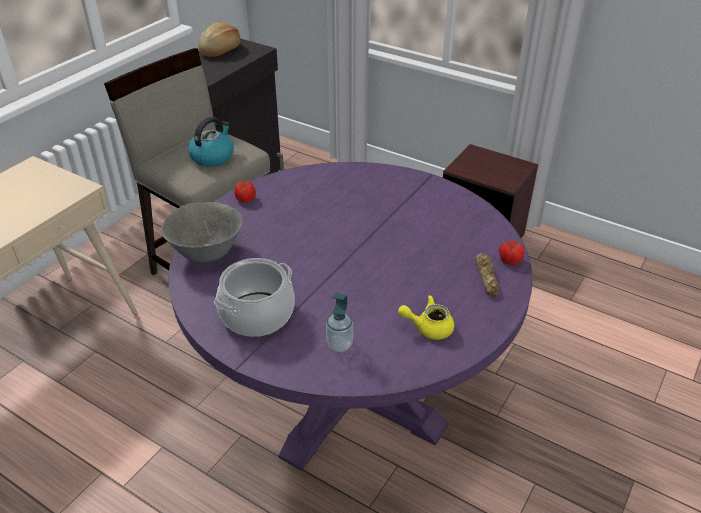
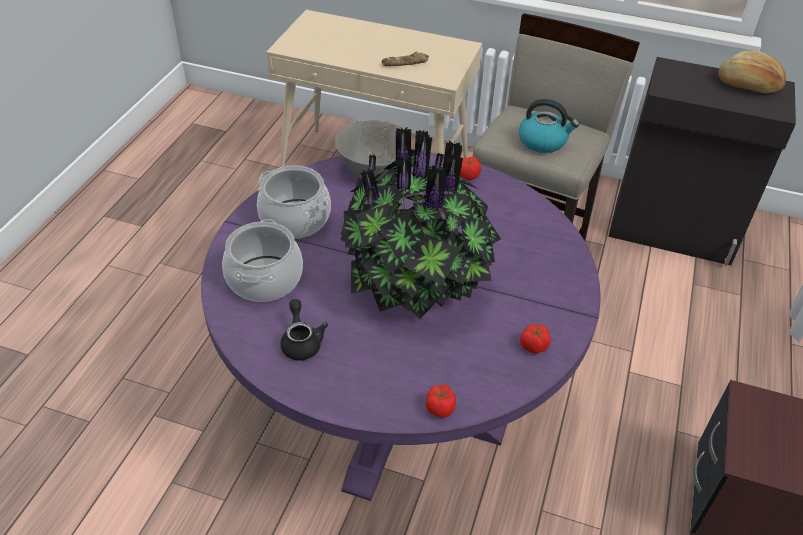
camera: 75 degrees right, 5 degrees up
(339, 344) = (265, 279): soap dispenser -> cooking pot
(376, 250) = (418, 285): none -> potted plant
(428, 327) = (301, 341): yellow teapot -> black teapot
(455, 206) = (533, 346): none -> tomato
(487, 277) = (399, 387): bread -> bread (405, 63)

